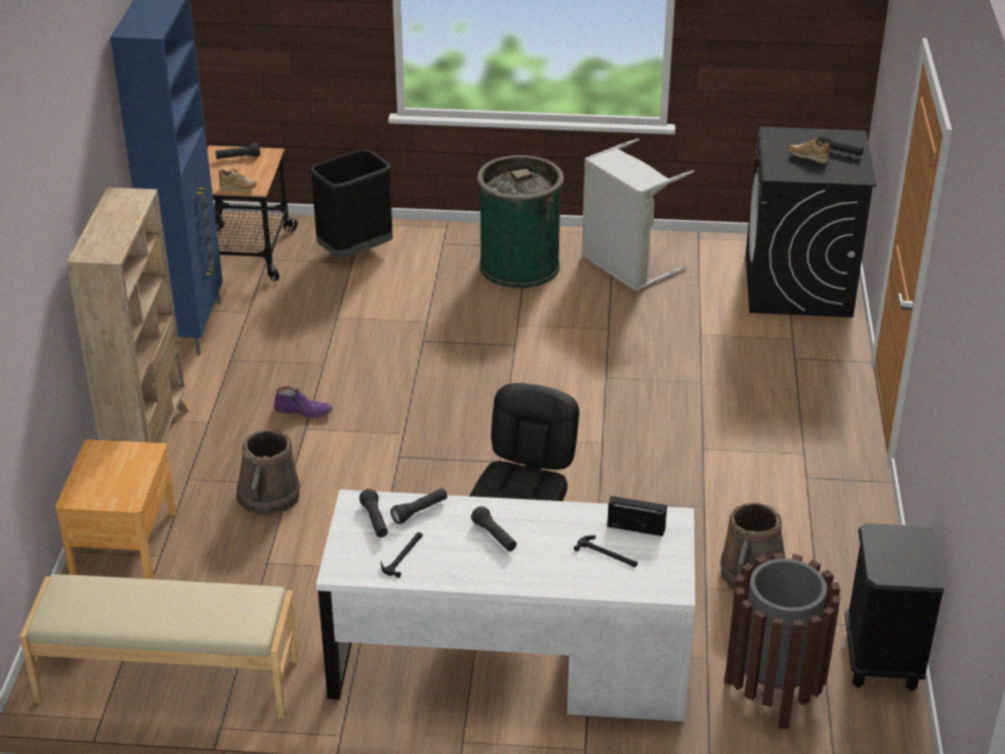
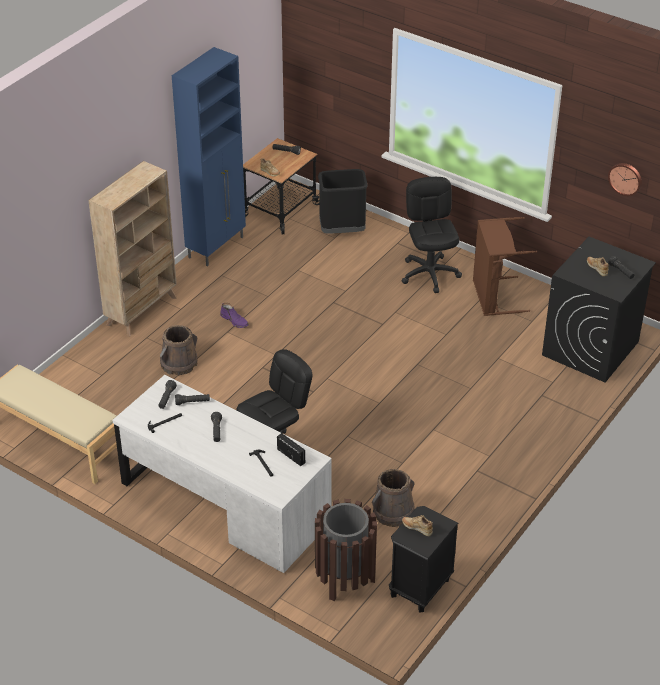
camera: 30 degrees right, 5 degrees up
(124, 543) = (90, 361): brown nightstand -> none
(519, 266) = (430, 274): green trash can -> black office chair
(625, 266) = (493, 297): grey laundry basket -> brown laundry basket
(790, 28) = (625, 178): none -> wall clock
(890, 556) = (417, 528): none -> beige shoe

